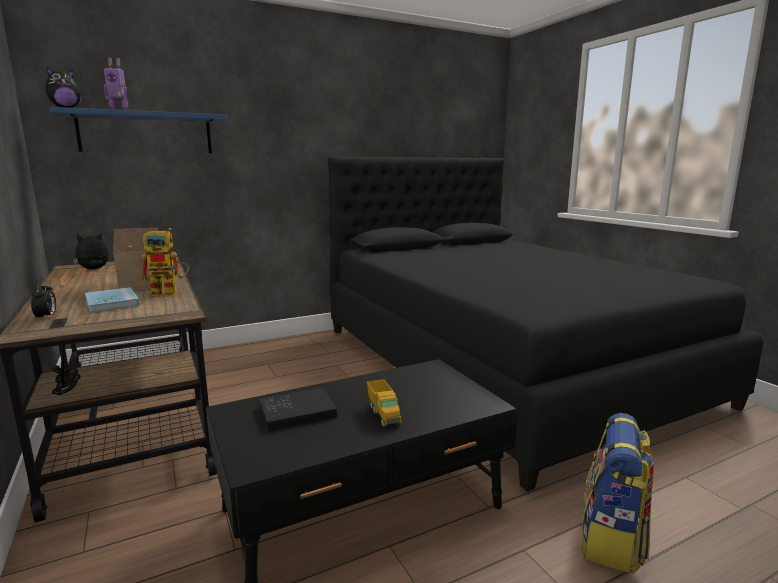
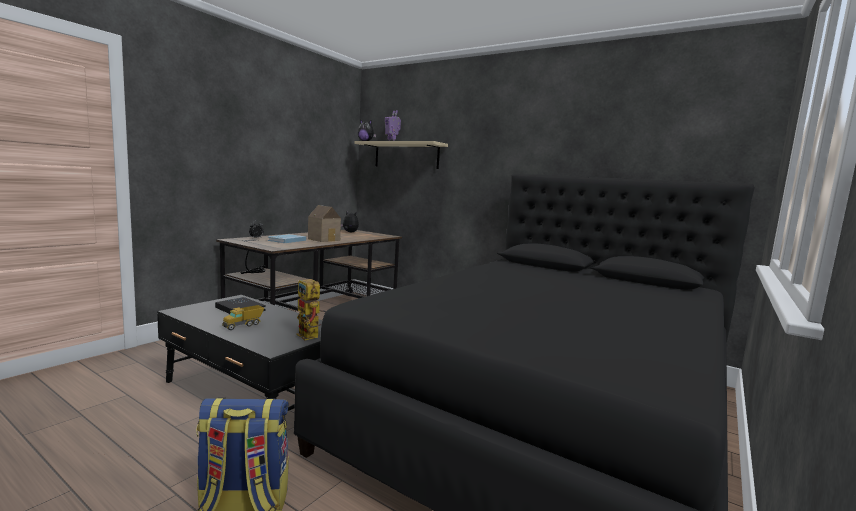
camera: 60 degrees right, 5 degrees down
(146, 133) = (406, 155): blue shelf -> beige shelf
(170, 292) = (315, 243): toy robot -> toy robot (312, 337)

